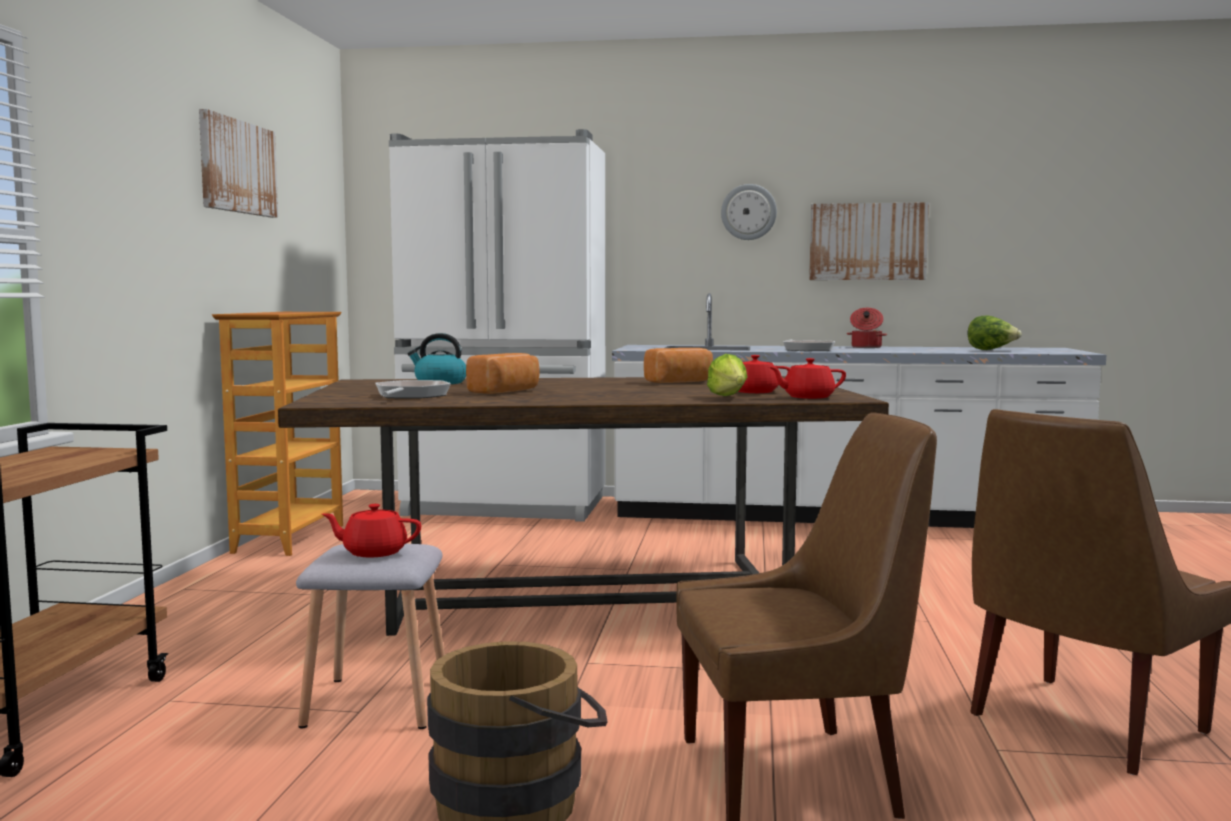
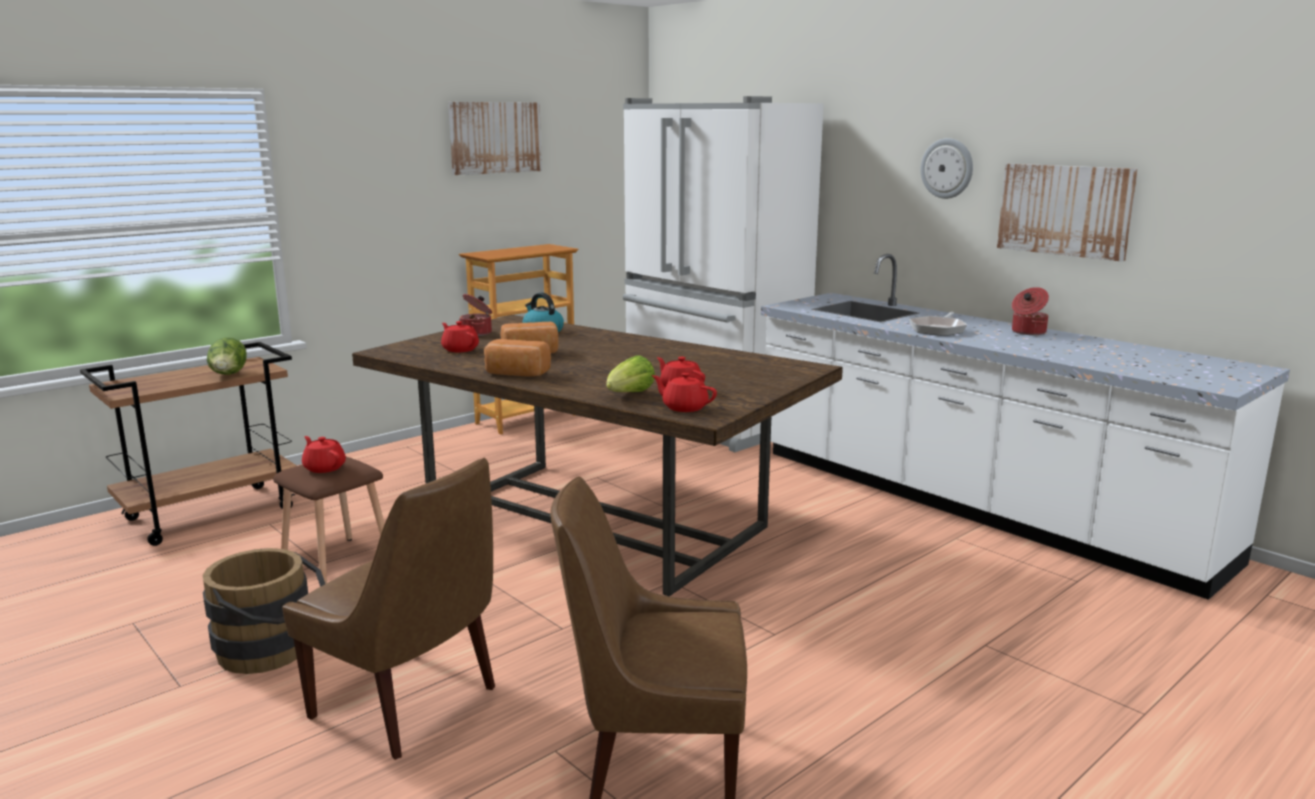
camera: 40 degrees right, 10 degrees up
(370, 388) = (477, 333): none -> cooking pot
(374, 703) = (335, 561): grey stool -> brown stool
(410, 396) = (460, 349): frying pan -> red teapot
(680, 382) = (697, 360): bread -> bread (516, 374)
(991, 350) = (1141, 361): lettuce -> lettuce (229, 375)

